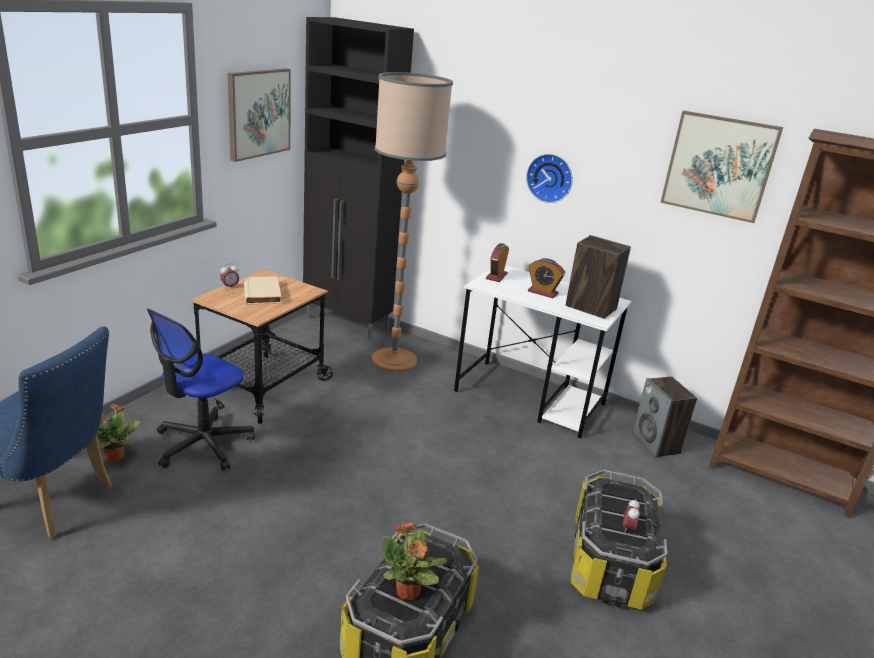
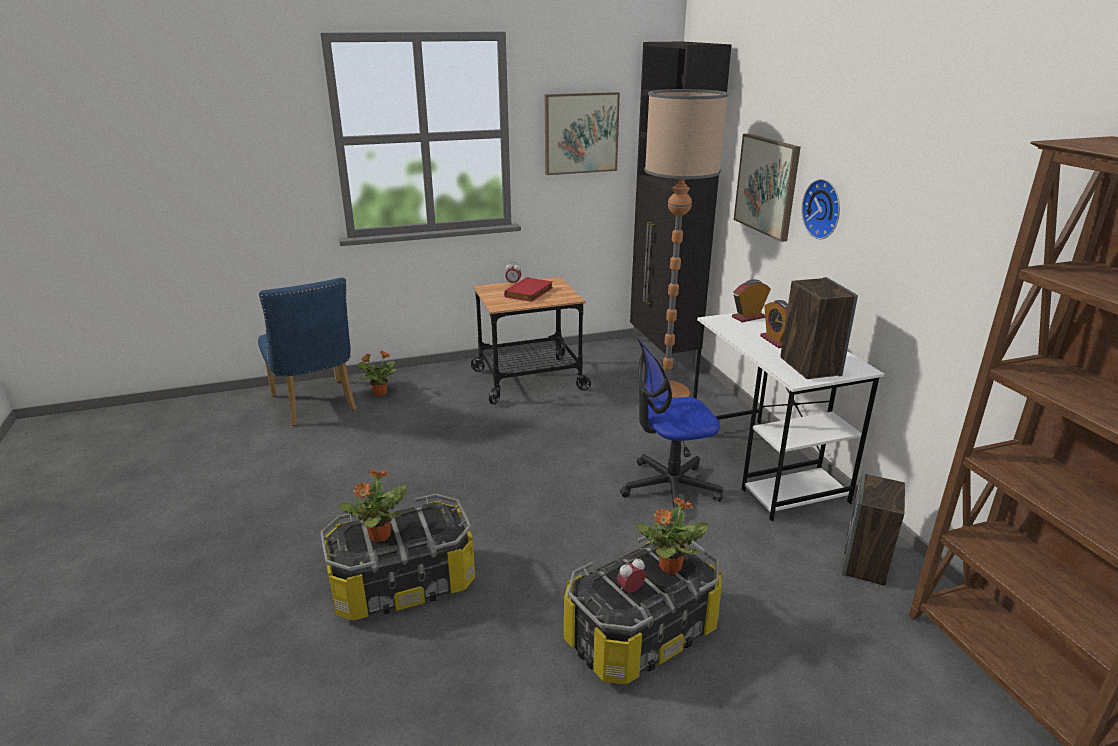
camera: 45 degrees right, 0 degrees up
(203, 444) = (439, 404): office chair -> office chair (669, 488)
(263, 293) = (530, 293): beige book -> red book
(625, 498) = (669, 567): none -> potted plant
(719, 166) = (990, 196): picture -> picture (767, 185)

